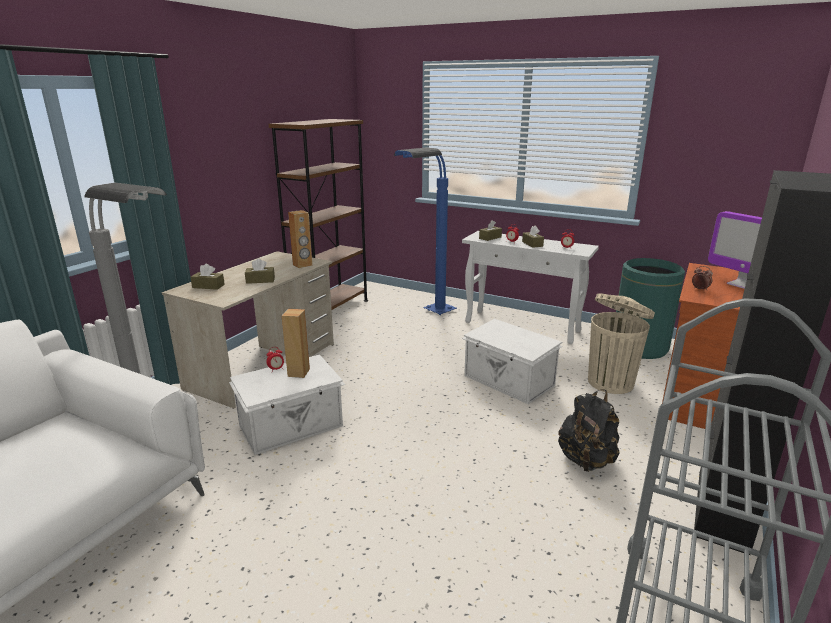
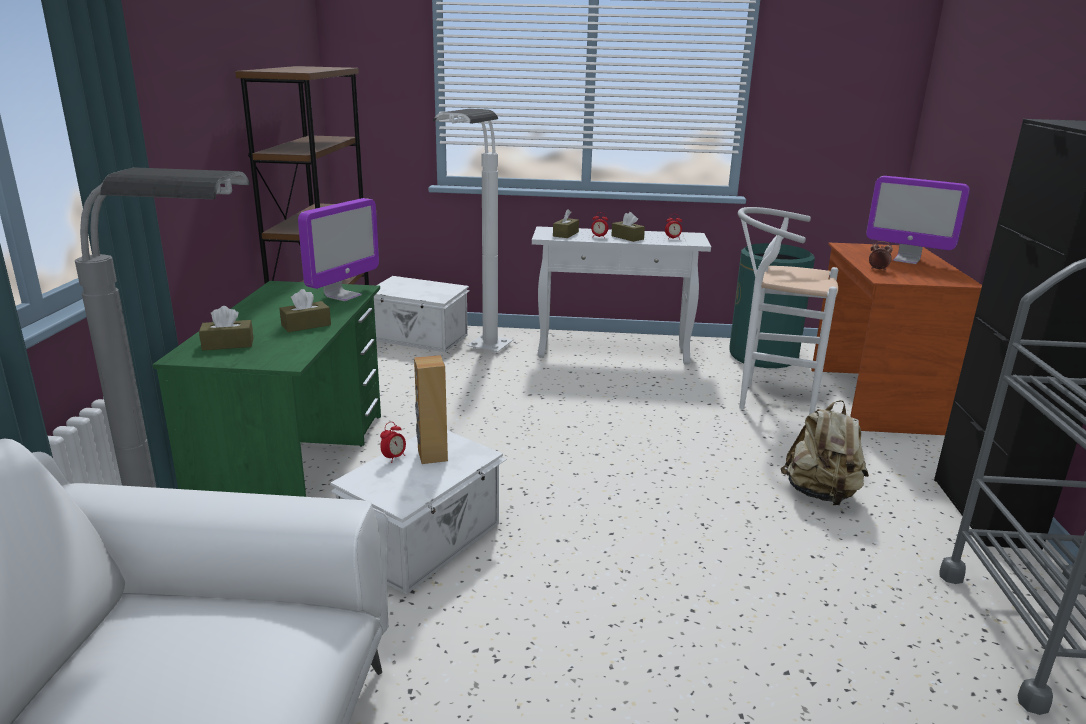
camera: 25 degrees left, 0 degrees up
(264, 366) = (297, 466): beige desk -> green desk
(302, 265) = (343, 296): brown speaker -> monitor
(428, 315) = (479, 355): blue floor lamp -> white floor lamp
(508, 381) = (657, 421): white storage box -> white storage box (419, 338)
(586, 460) = (821, 494): black backpack -> beige backpack
(611, 382) = (768, 400): beige trash can -> white stool

